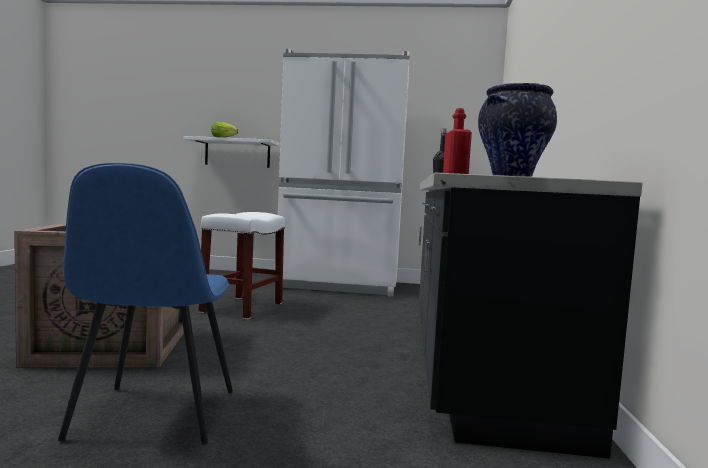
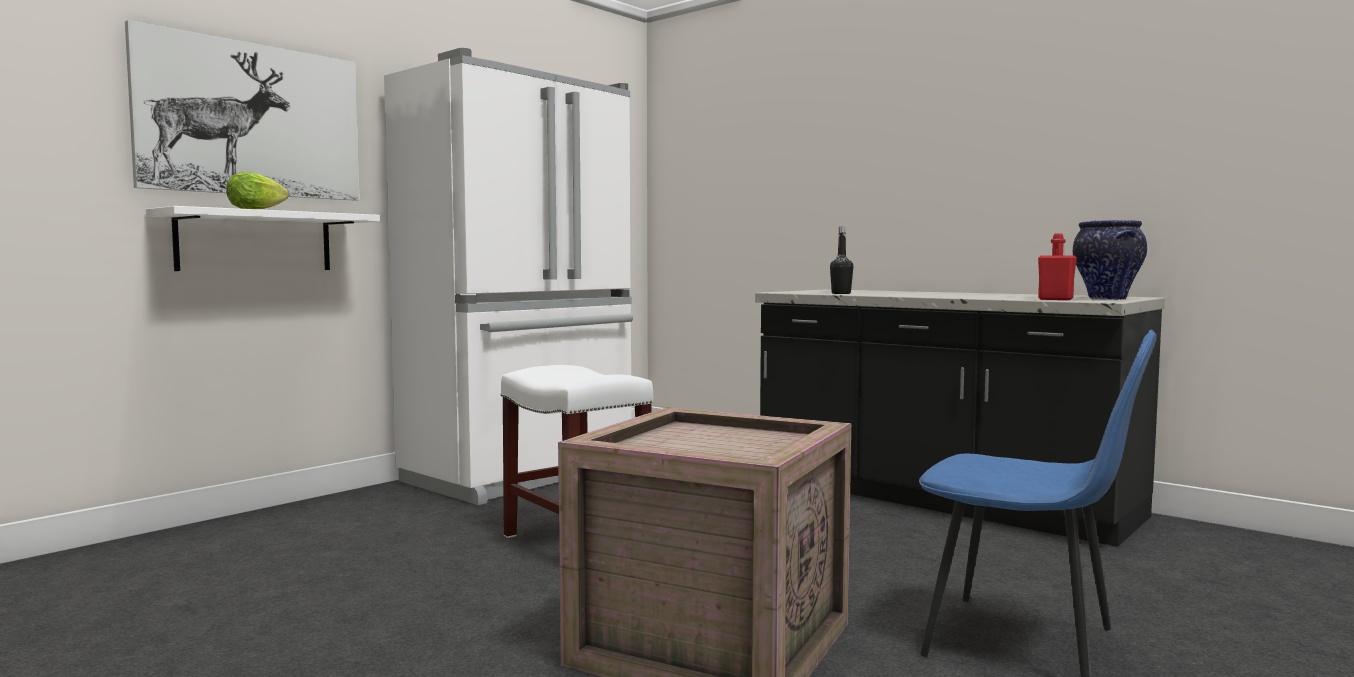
camera: 55 degrees left, 0 degrees up
(239, 100) = (251, 120): none -> picture

